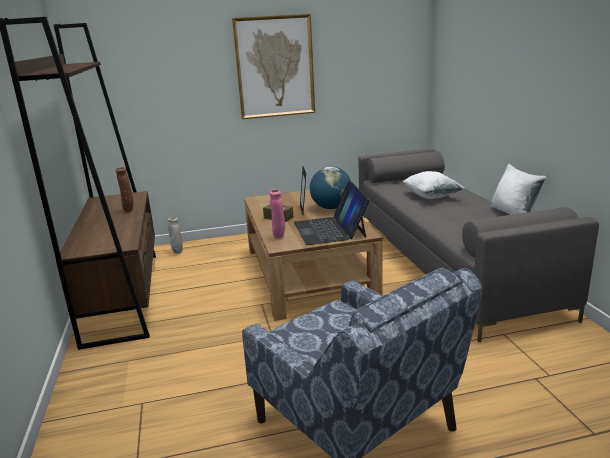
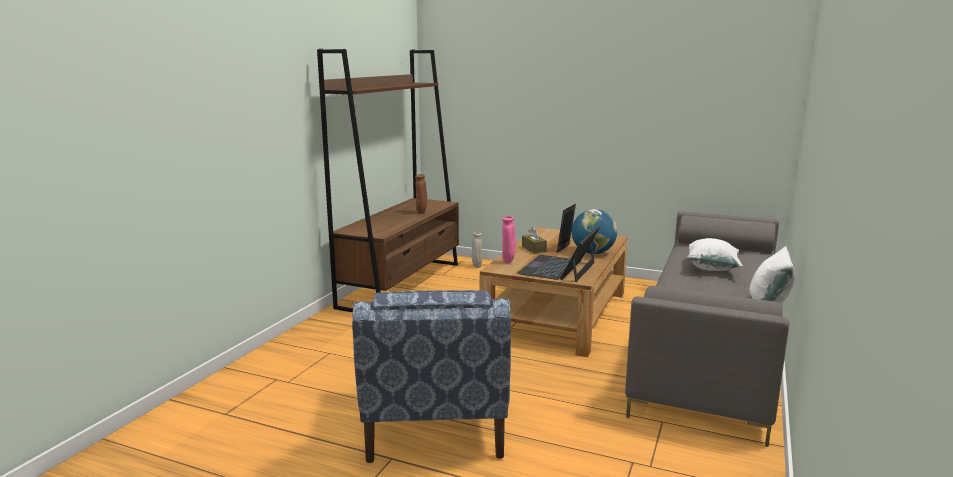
camera: 35 degrees right, 5 degrees down
(275, 67) = (604, 102): picture -> none

